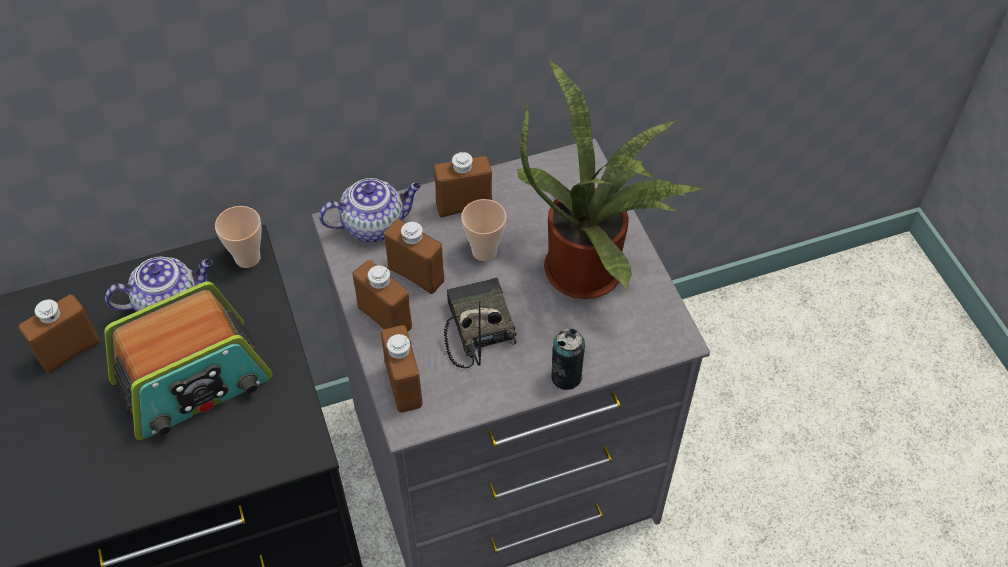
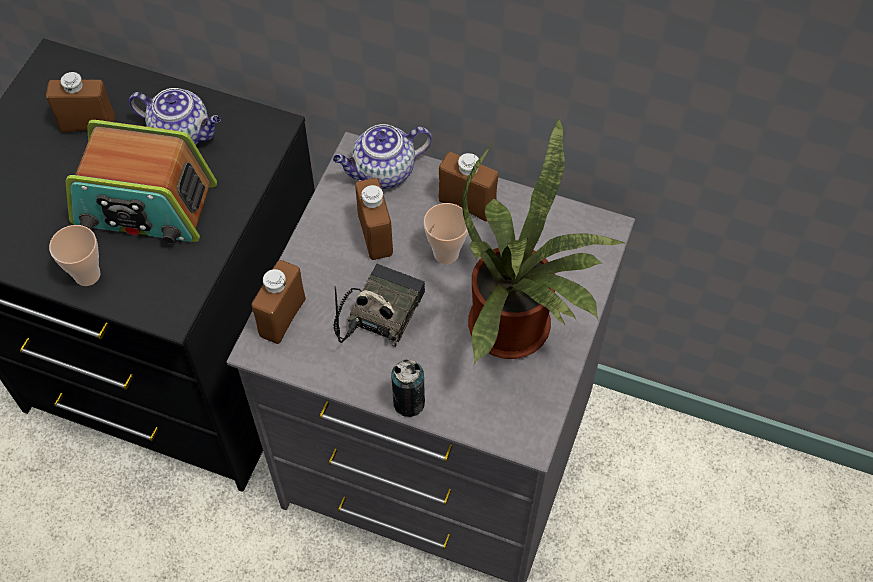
camera: 40 degrees right, 5 degrees up
(247, 258) = (267, 135): cup -> cup (87, 275)
(374, 224) = (383, 172): teapot -> teapot turned 135 degrees clockwise
(385, 318) = (319, 253): brown bottle -> none

